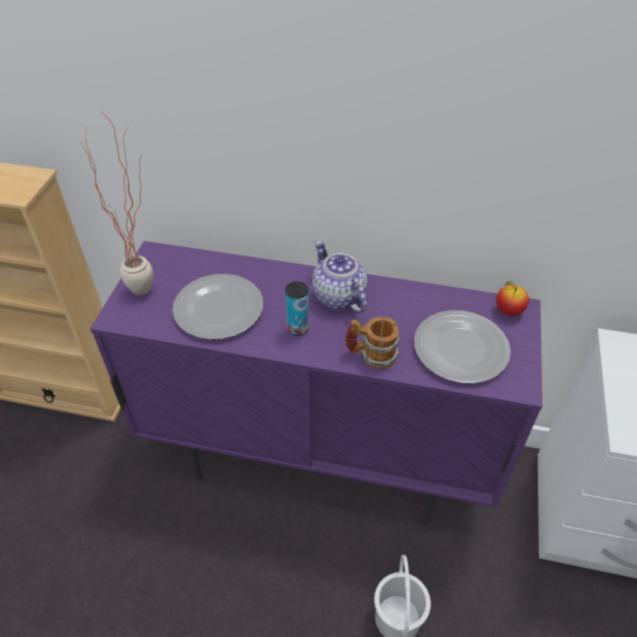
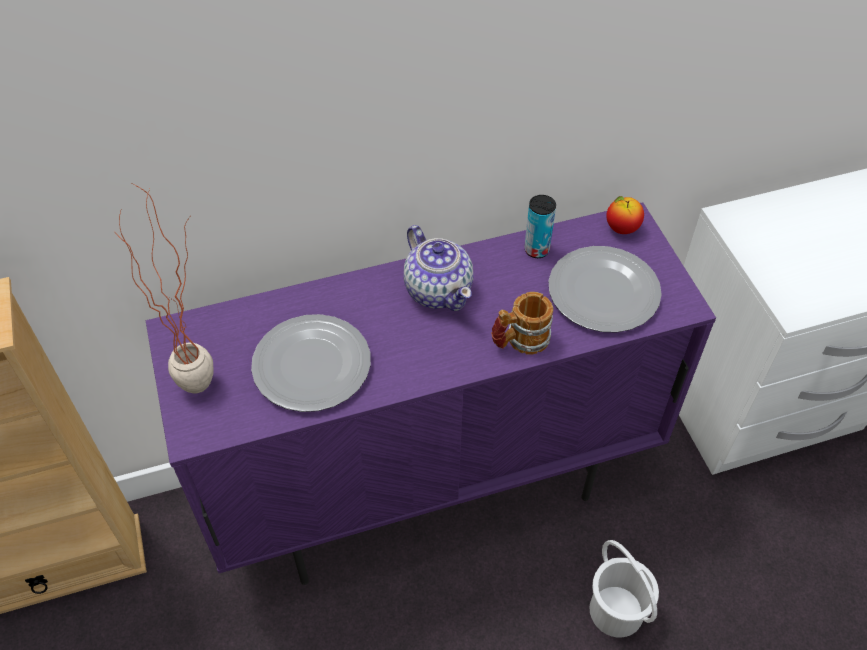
camera: 30 degrees left, 5 degrees up
(298, 328) = (421, 347): can -> can (536, 250)
(338, 297) = (438, 290): teapot -> teapot turned 150 degrees counterclockwise

